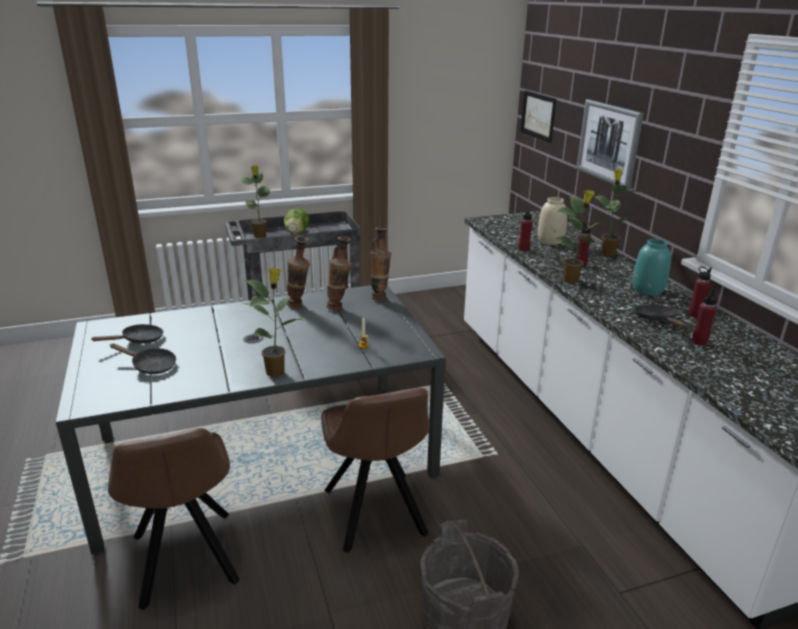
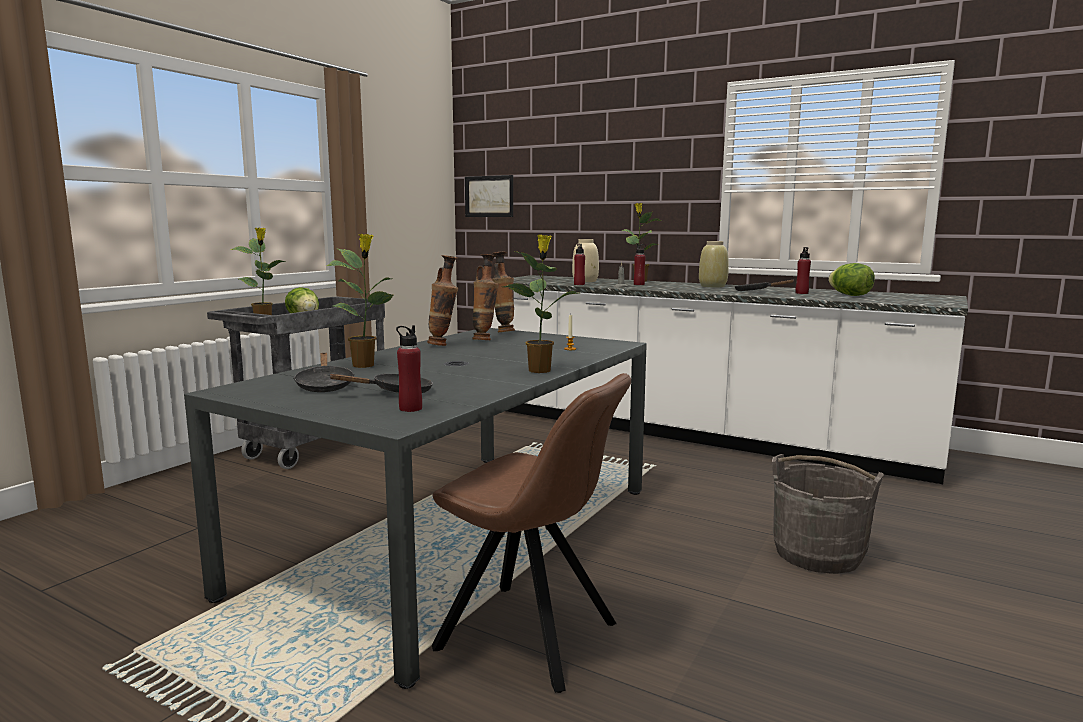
camera: 40 degrees left, 15 degrees down
(139, 340) = (324, 385): black frying pan -> black frying pan turned 150 degrees clockwise
(375, 512) = (635, 529): brown chair -> none
(571, 280) = (657, 288): potted plant -> potted plant (365, 365)
(609, 143) = (592, 198): picture -> none
(648, 290) = (712, 286): turquoise vase -> beige vase
(695, 315) = (766, 288): red bottle -> red bottle (410, 408)
(745, 367) = (850, 295): none -> lettuce

